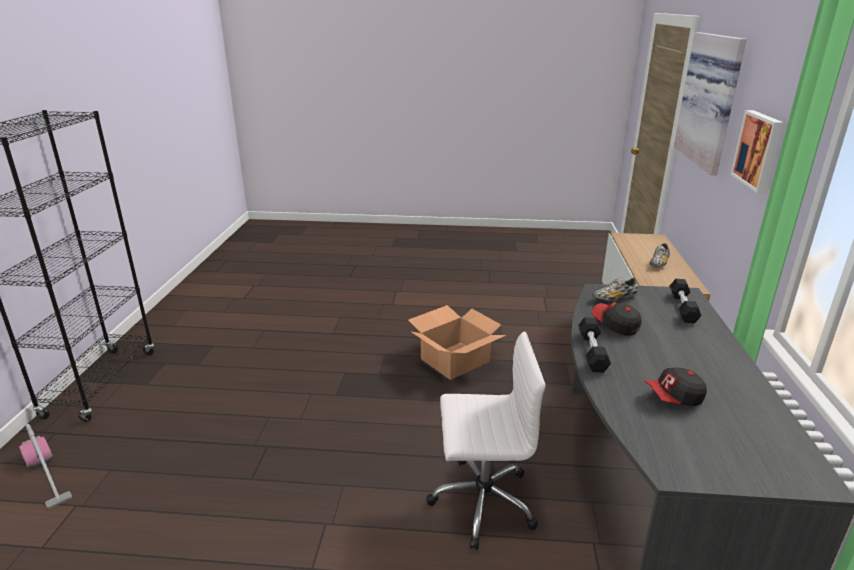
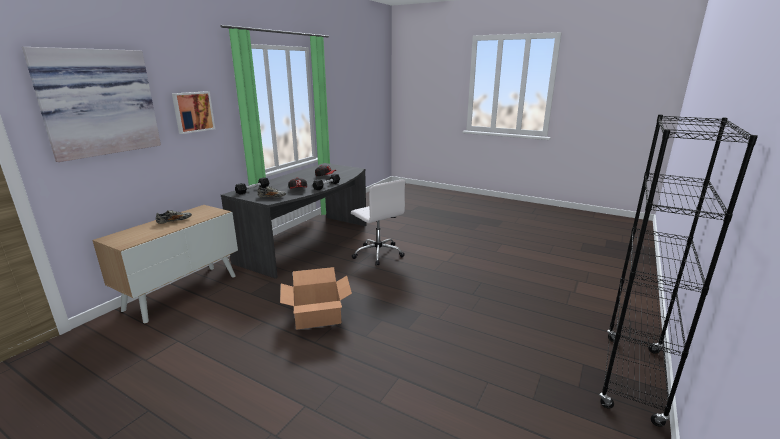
camera: 155 degrees left, 5 degrees down
(46, 475) = (607, 310): vacuum cleaner -> none
(481, 501) = (378, 253): white office chair -> white office chair turned 150 degrees counterclockwise

